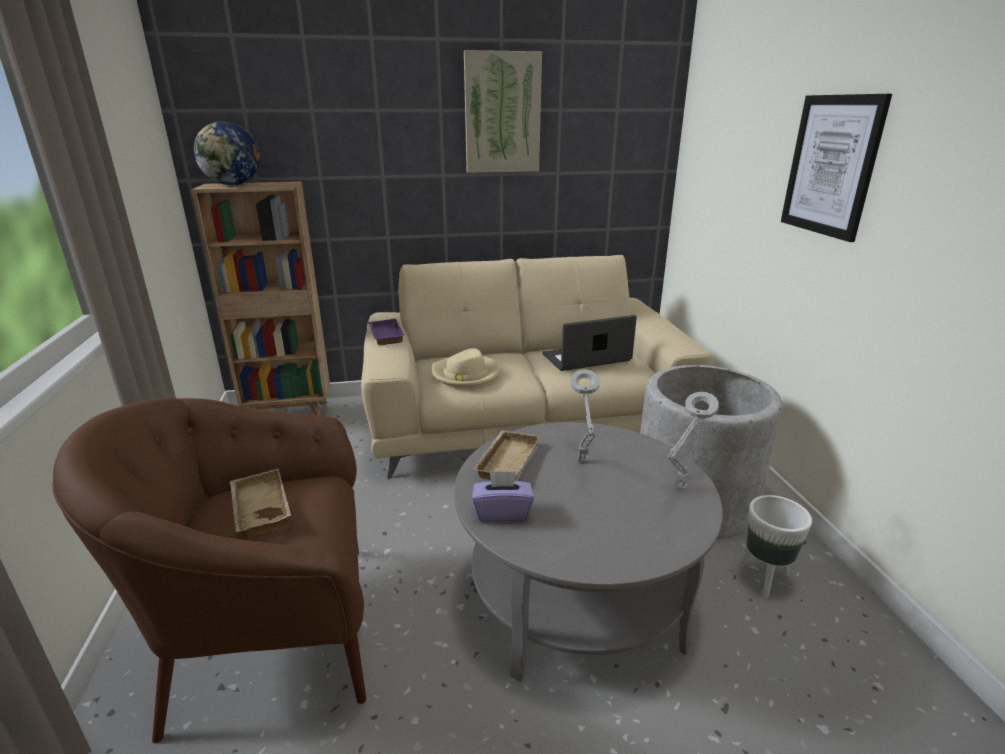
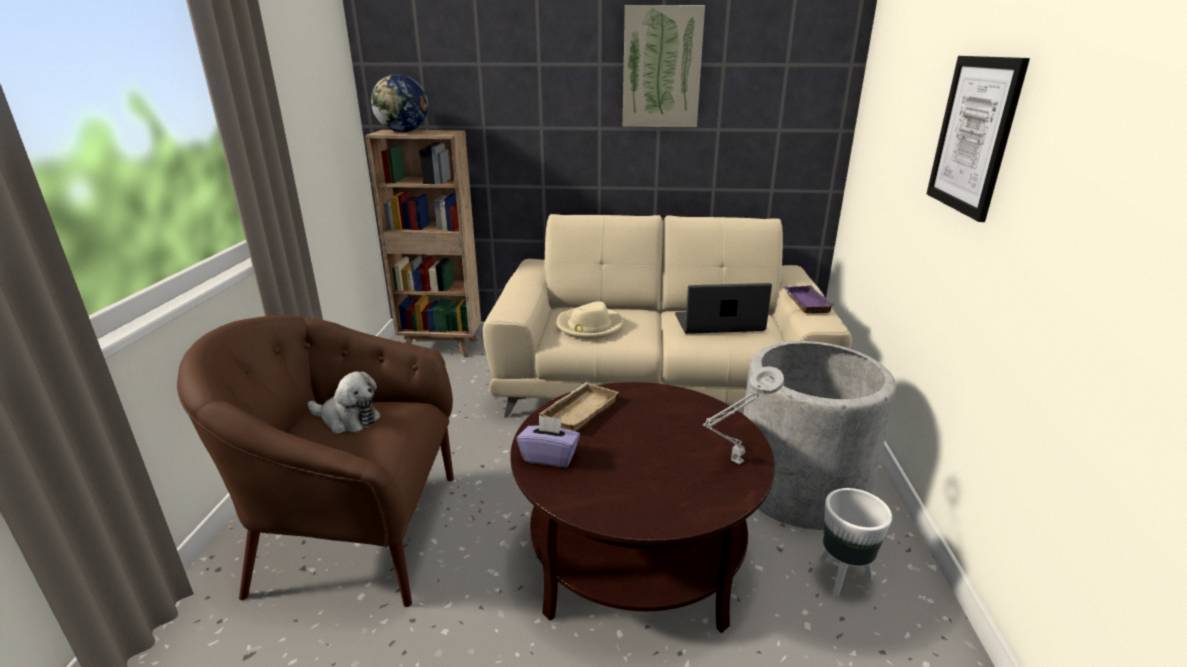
camera: 15 degrees right, 0 degrees up
(258, 508) = (348, 419): beige tray -> plush toy
(384, 335) = (523, 281): purple tray -> purple tray (804, 303)
(577, 595) = (637, 555): grey coffee table -> brown coffee table
(583, 462) = (651, 423): grey table lamp -> none

